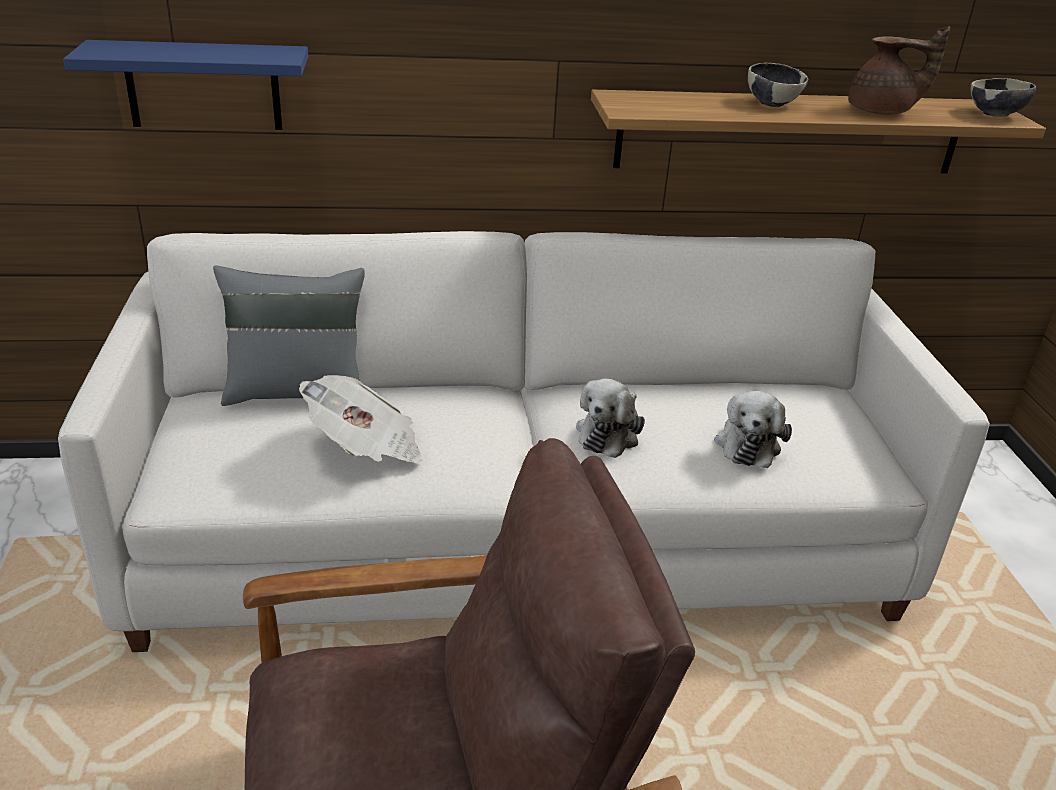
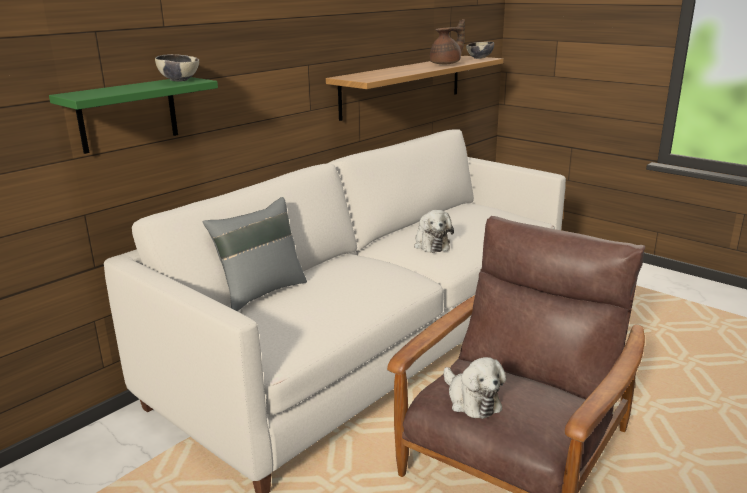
camera: 40 degrees left, 10 degrees down
(203, 86) = (128, 114): blue shelf -> green shelf
(366, 447) = (346, 291): newspaper -> none
(748, 443) = (481, 227): plush toy -> plush toy (471, 400)
(772, 103) = (405, 68): bowl -> bowl (179, 80)

